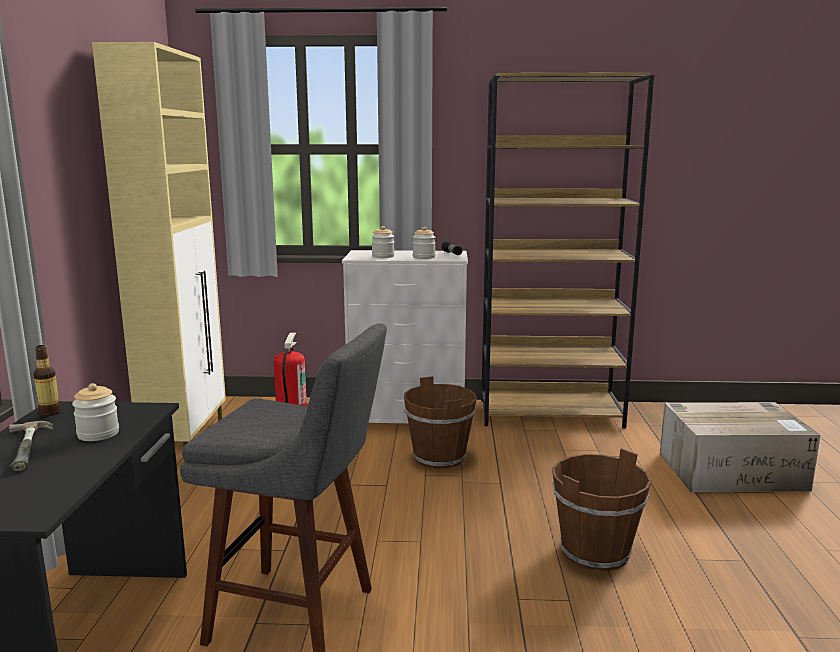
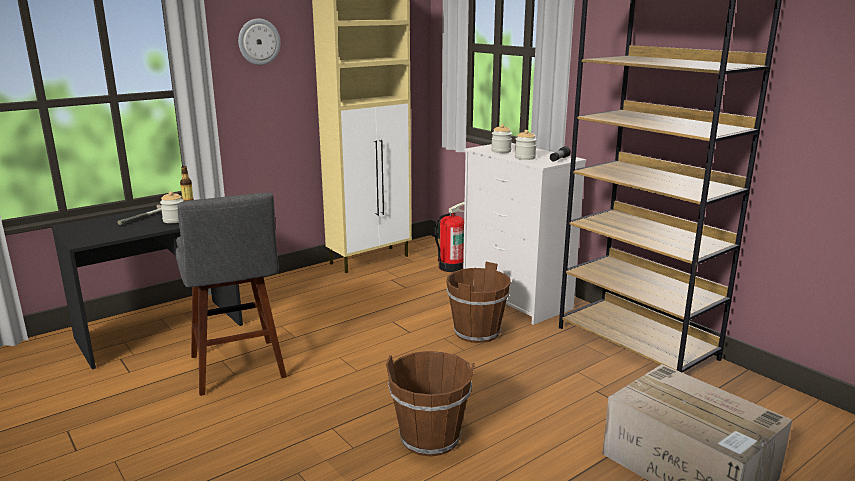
camera: 50 degrees right, 5 degrees up
(47, 136) = (259, 42): none -> wall clock

